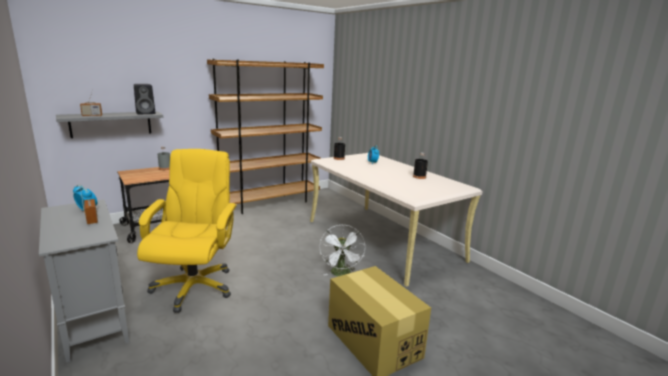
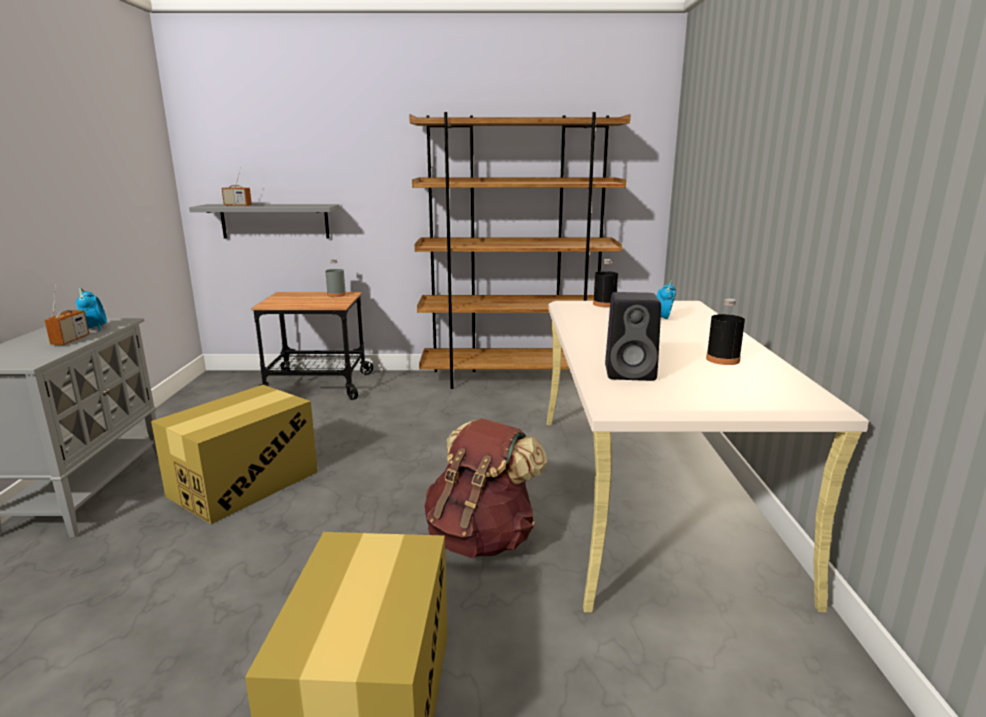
camera: 35 degrees right, 0 degrees up
(146, 113) = (314, 205): black speaker -> black speaker (632, 373)
(194, 286) = (244, 483): yellow office chair -> cardboard box
(341, 274) = (482, 538): white fan -> brown backpack

